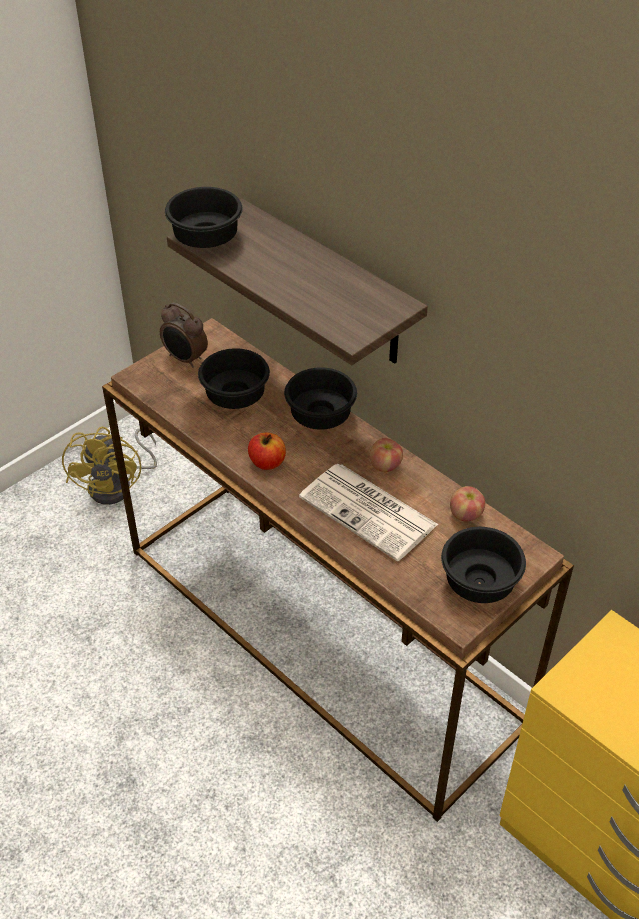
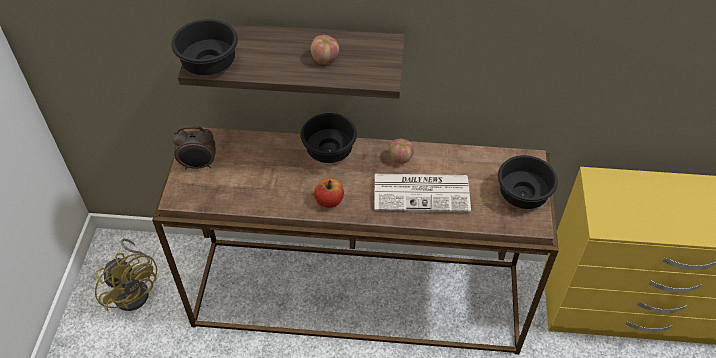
camera: 40 degrees left, 5 degrees up
(236, 398) = (263, 171): black bowl -> none
(466, 514) = (474, 159): apple -> apple (325, 59)

